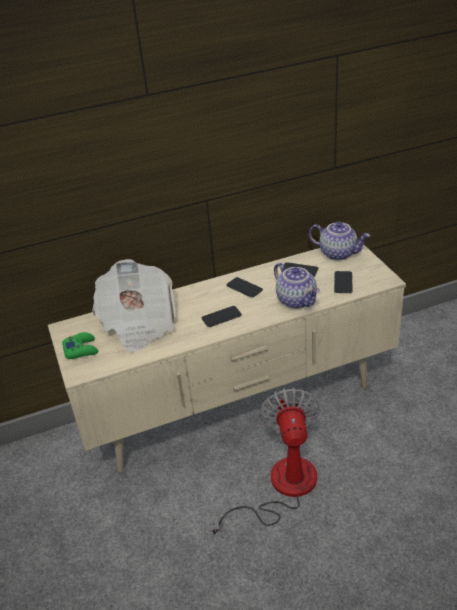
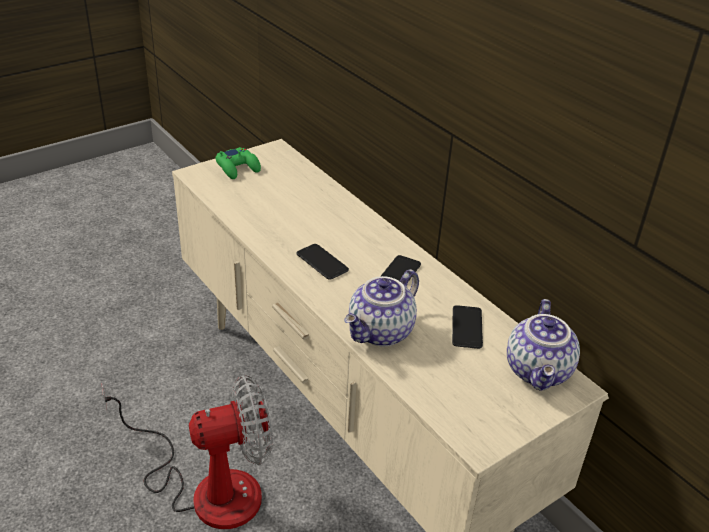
camera: 70 degrees right, 0 degrees up
(138, 323) = (294, 197): newspaper -> none
(343, 282) = (449, 383): phone -> none

